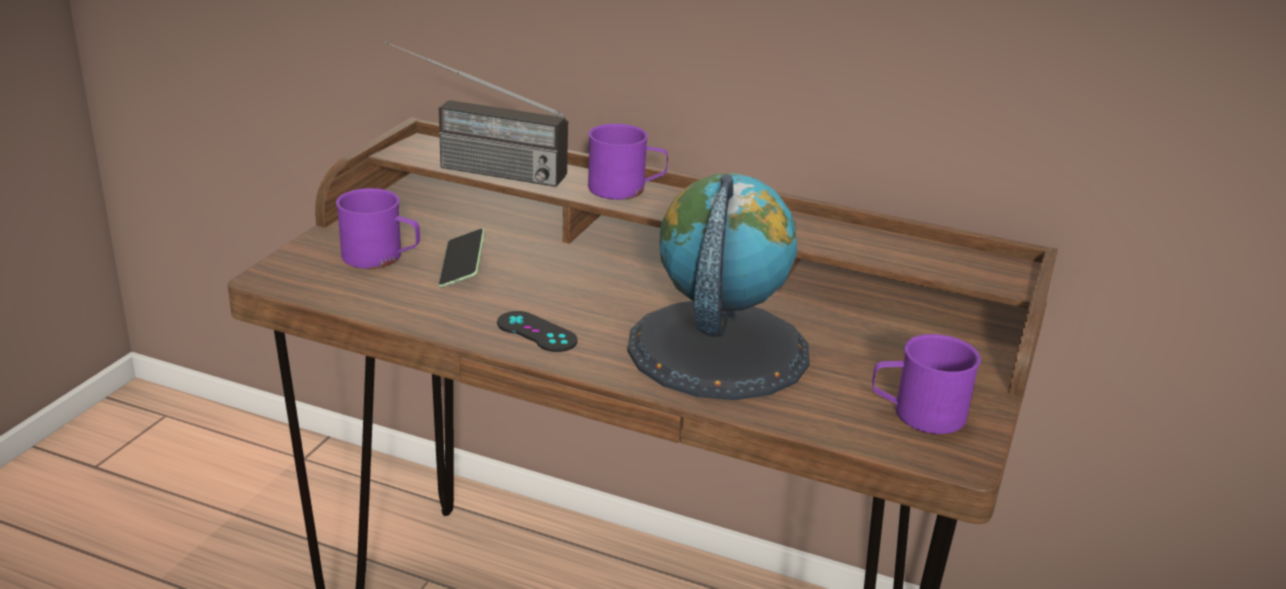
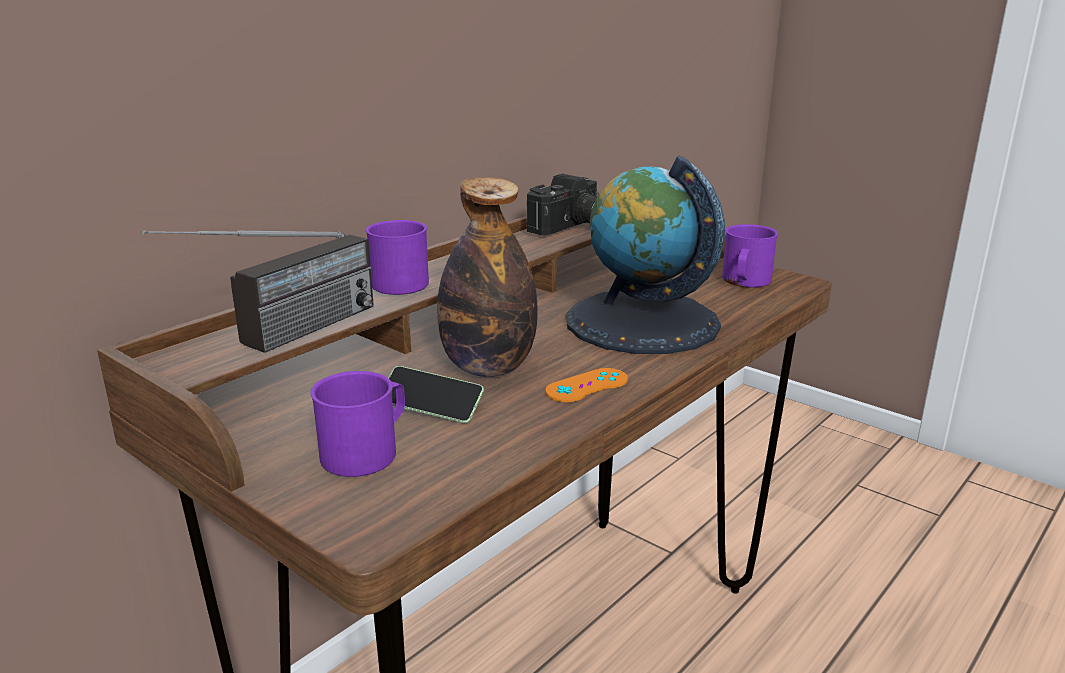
camera: 70 degrees left, 5 degrees down
(536, 332) = (587, 386): black game controller -> orange game controller
(551, 281) = (488, 368): none -> bottle
(881, 244) = (570, 226): none -> camera

